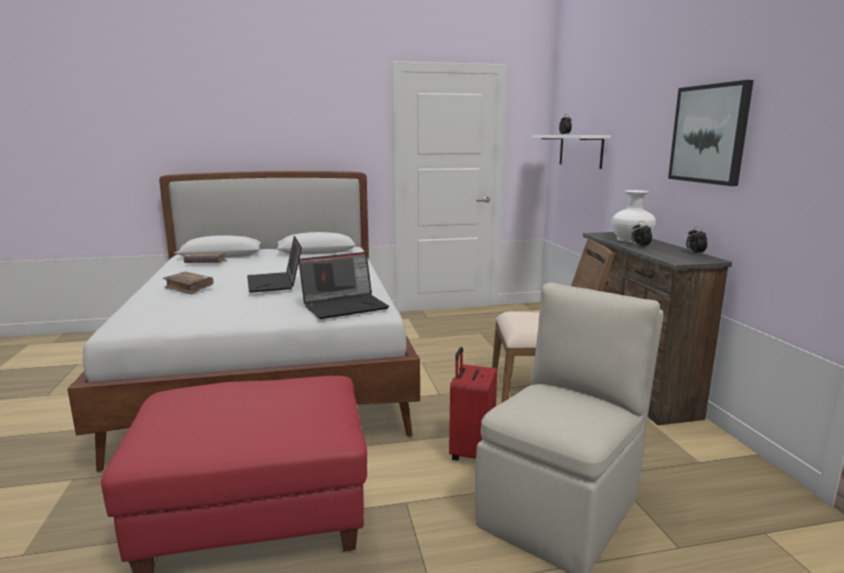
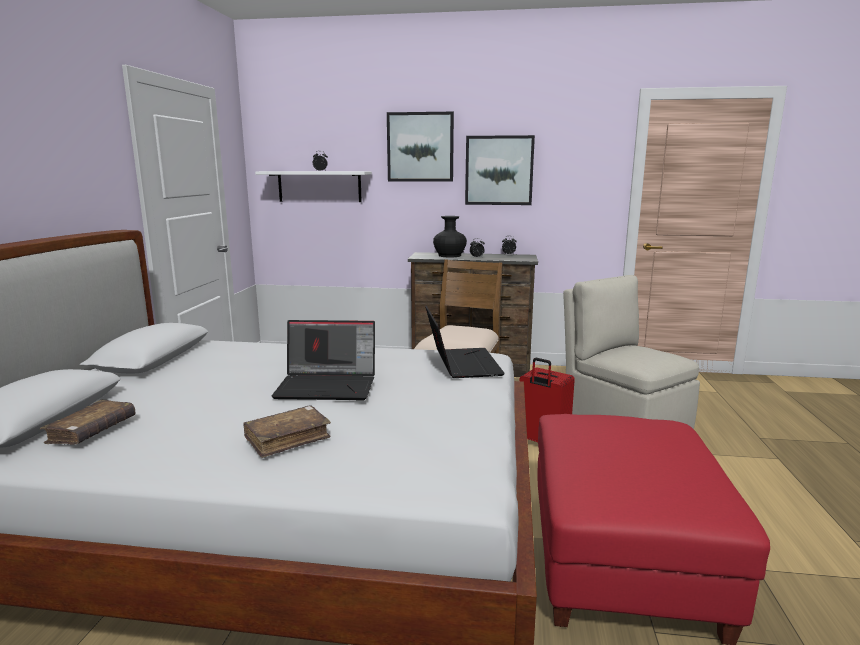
camera: 70 degrees left, 0 degrees up
(631, 239) = (449, 255): white vase -> black vase
(646, 106) = (420, 147): none -> picture

